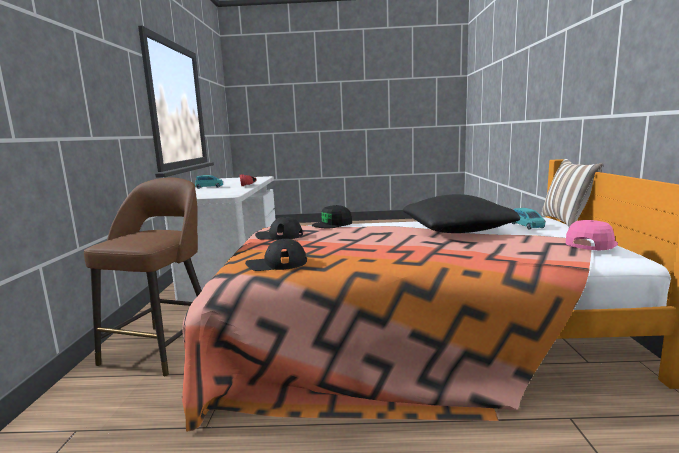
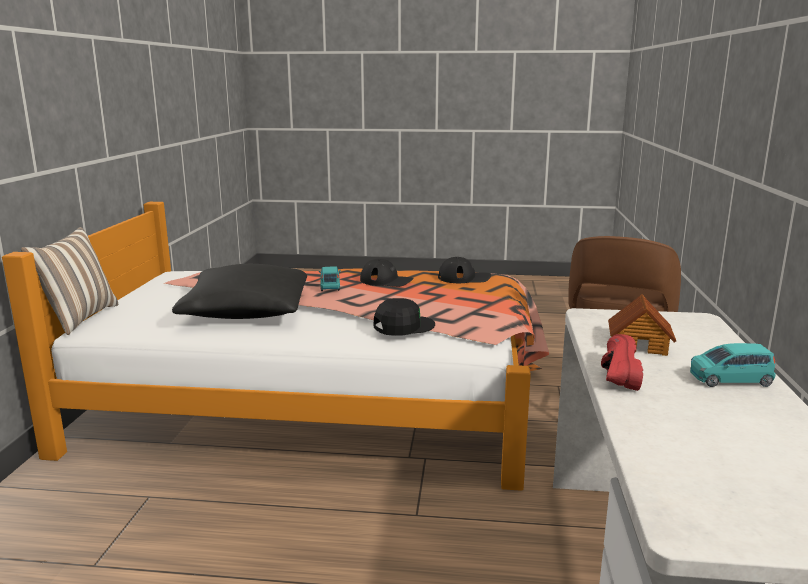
camera: 175 degrees left, 5 degrees up
(225, 190) = (639, 344): none -> toy house
(279, 236) = (477, 312): black cap -> black cap (386, 281)
(527, 226) = (154, 310): turquoise toy car -> turquoise toy car (330, 286)
(590, 243) = (180, 275): pink cap -> none

